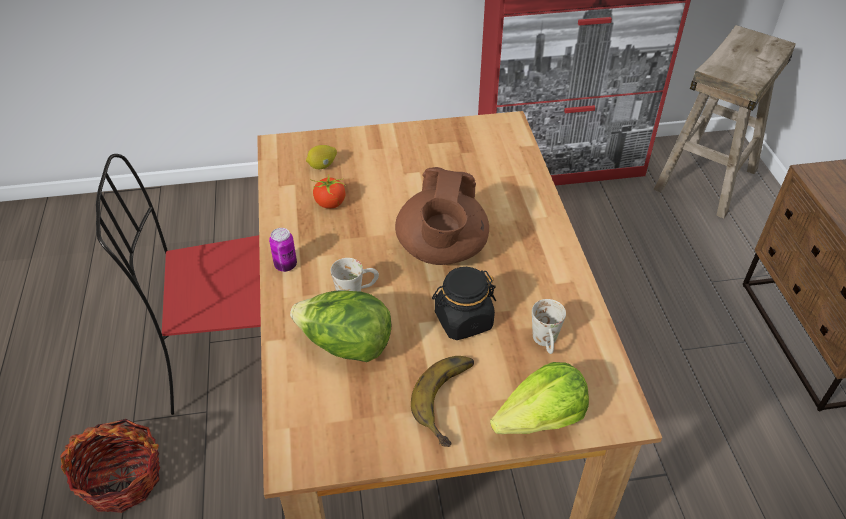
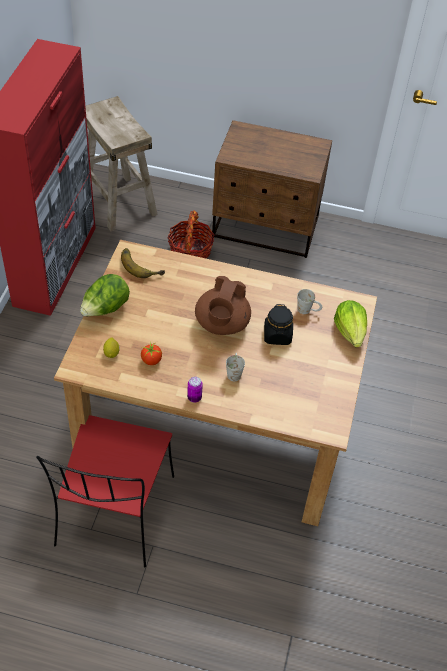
camera: 70 degrees left, 5 degrees up
(121, 479) = (182, 609): basket -> basket (190, 251)
(346, 345) = (270, 389): lettuce -> lettuce (105, 309)
(441, 250) = (221, 324): brown teapot -> brown teapot turned 75 degrees clockwise
(453, 401) = (326, 359): banana -> banana (141, 264)

